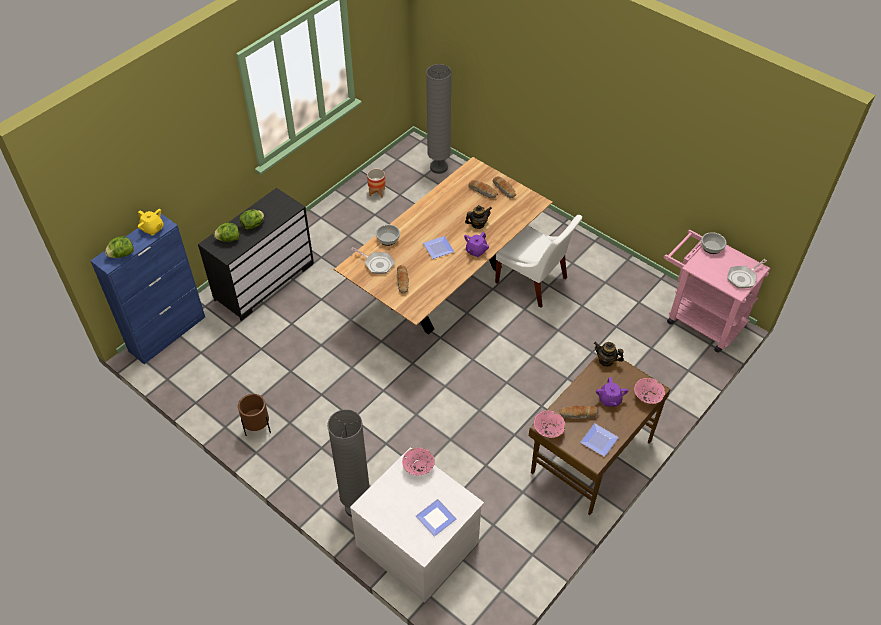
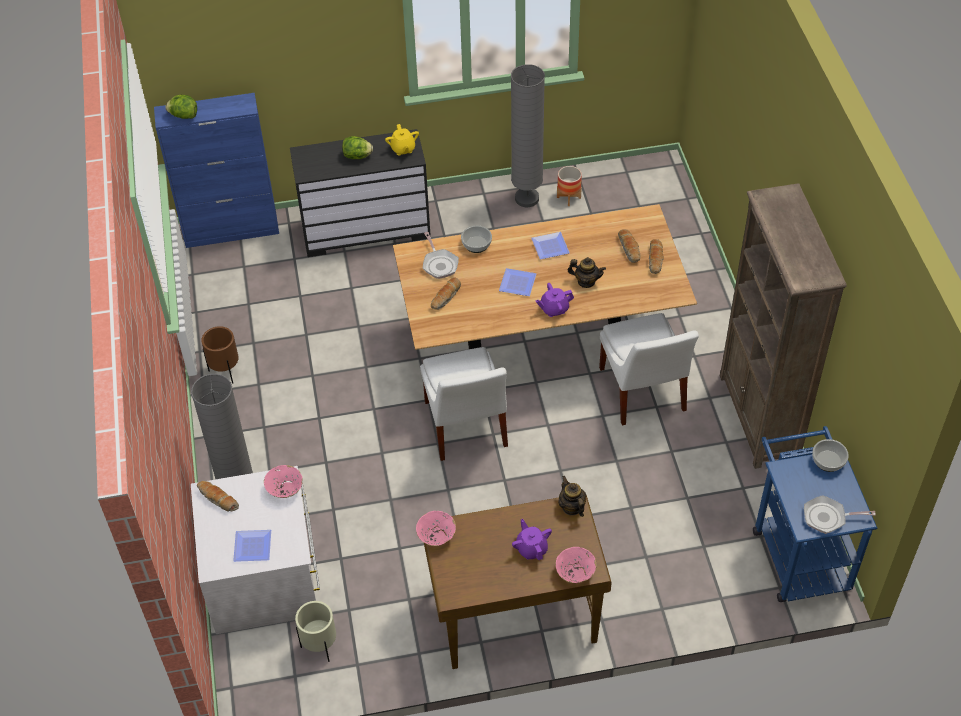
camera: 40 degrees right, 0 degrees up
(153, 229) = (232, 105): yellow teapot -> yellow teapot (403, 149)
(228, 239) = (321, 158): lettuce -> none
(439, 167) = (664, 206): grey floor lamp -> grey floor lamp (527, 199)
(452, 365) = (465, 427): none -> white chair
(498, 560) = (320, 646): none -> beige planter
(578, 415) = (483, 541): bread -> bread (217, 499)
(598, 439) = (477, 579): plate -> plate (551, 246)
(608, 258) = (758, 418): none -> brown bookcase
(609, 400) = (531, 548): purple teapot -> purple teapot turned 120 degrees clockwise
(699, 319) = (797, 551): pink cart -> blue cart

